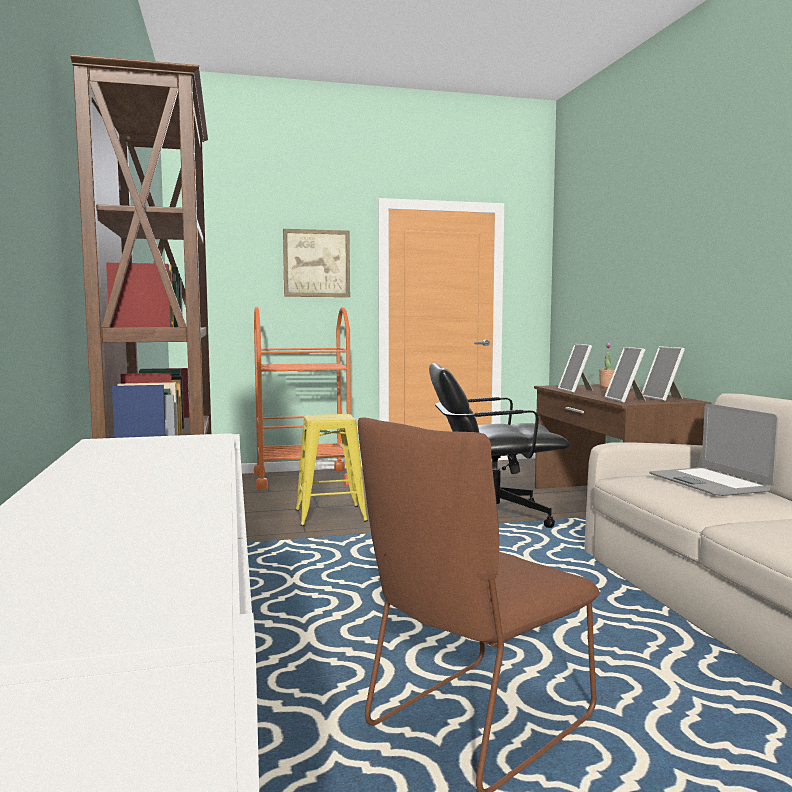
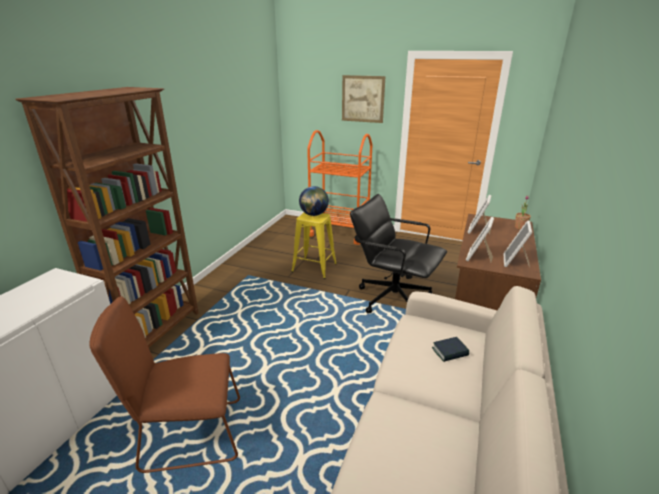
camera: 35 degrees right, 20 degrees up
(327, 416) = (314, 214): none -> globe
(709, 483) = (450, 352): laptop -> book

